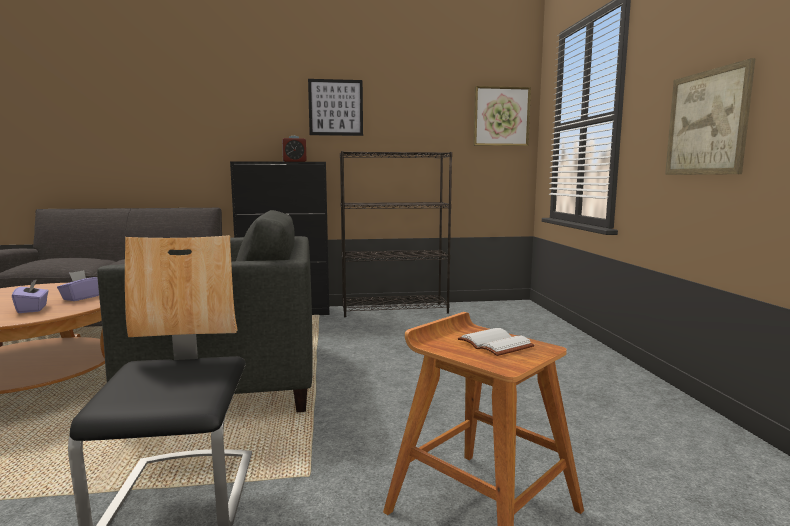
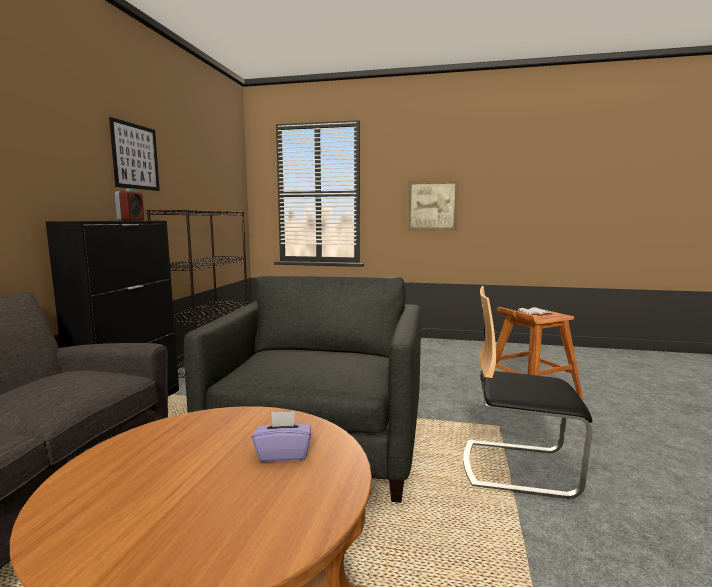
camera: 70 degrees left, 0 degrees up
(81, 297) = (240, 430): purple tissue box -> none
(501, 116) = (233, 180): picture -> none

